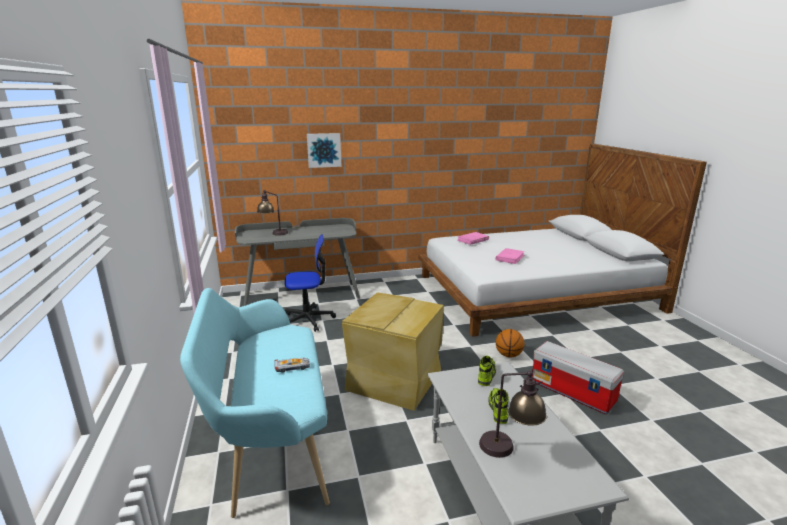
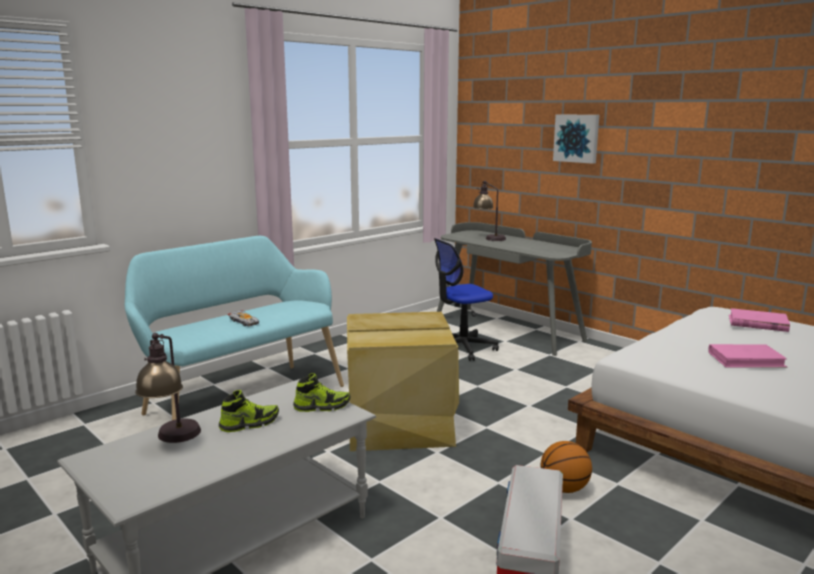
camera: 60 degrees right, 5 degrees down
(308, 319) = (461, 348): office chair -> office chair turned 105 degrees clockwise

